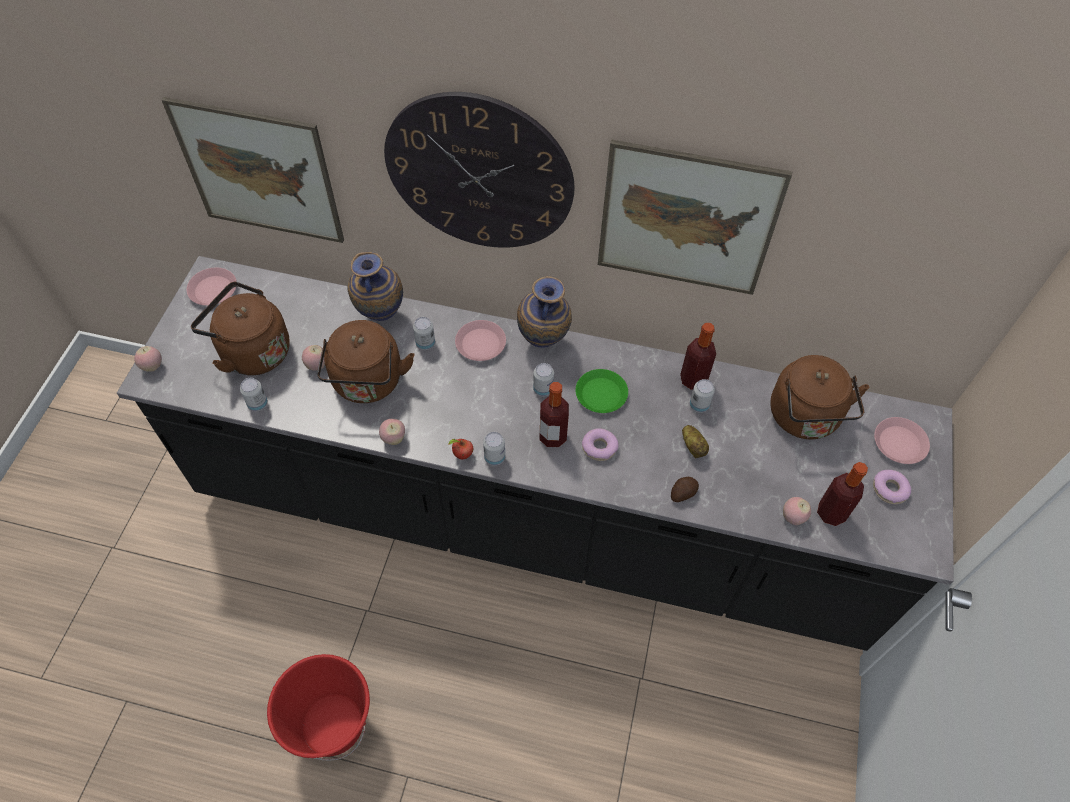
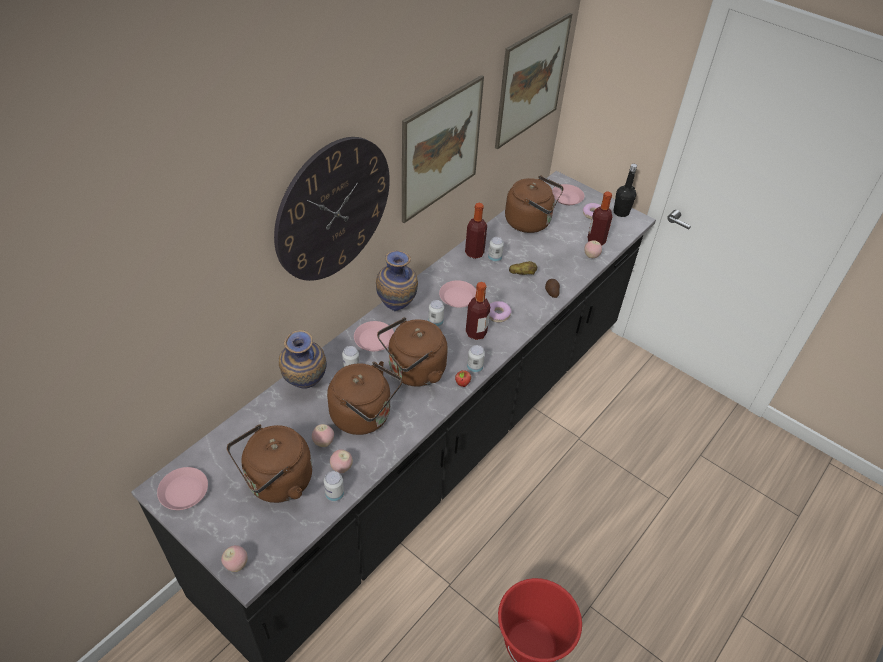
camera: 65 degrees left, 10 degrees down
(259, 172) = (178, 349): picture -> picture (531, 81)
(394, 439) = (424, 418): apple -> apple (341, 468)
(454, 400) = (414, 371): none -> brown kettle
(601, 394) = (457, 297): green plate -> pink plate
(927, 526) = (621, 212): none -> black bottle

